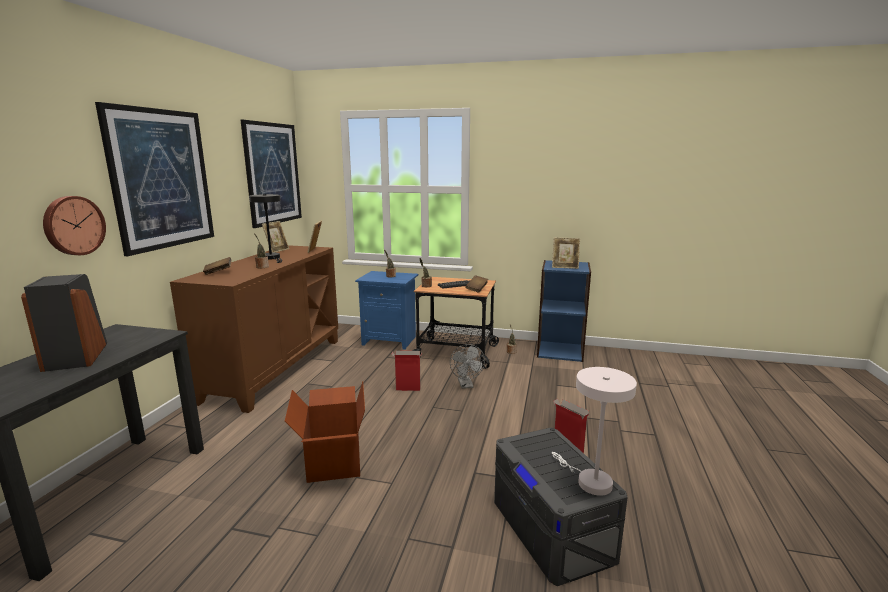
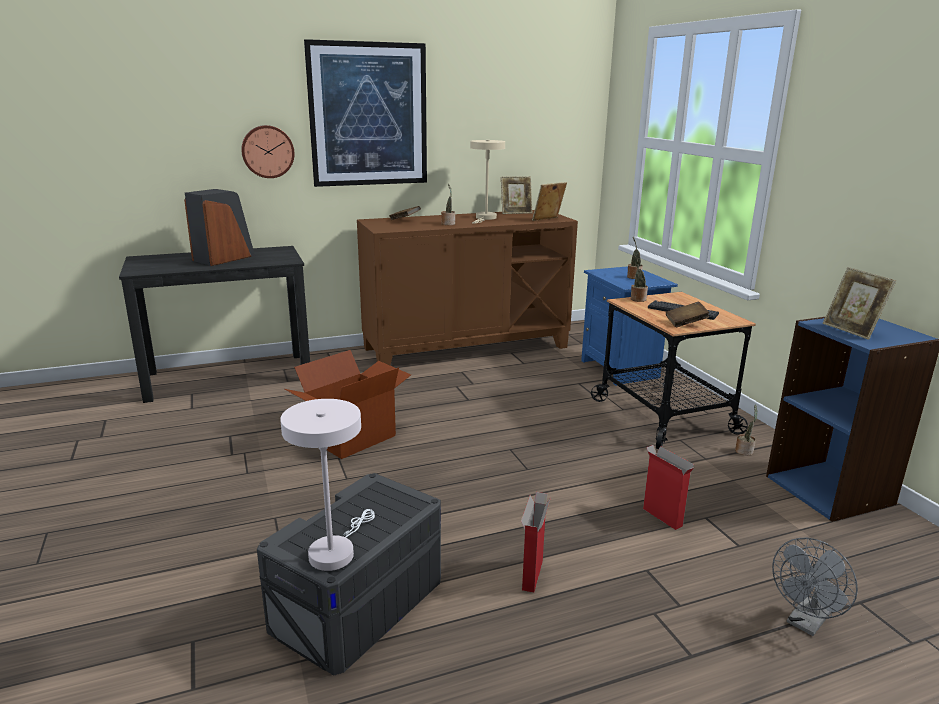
camera: 55 degrees right, 5 degrees up
(272, 258) = (485, 218): black table lamp -> beige table lamp
(273, 173) = (544, 116): picture -> none
(407, 389) = (526, 421): cardboard box -> cardboard box (661, 517)
(466, 385) = (591, 451): grey fan -> grey fan (806, 623)

